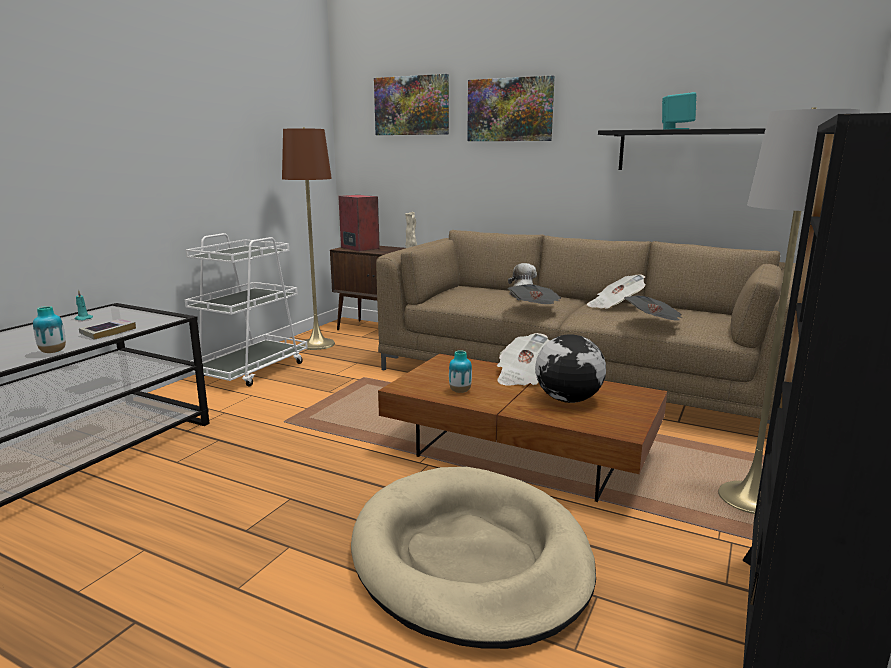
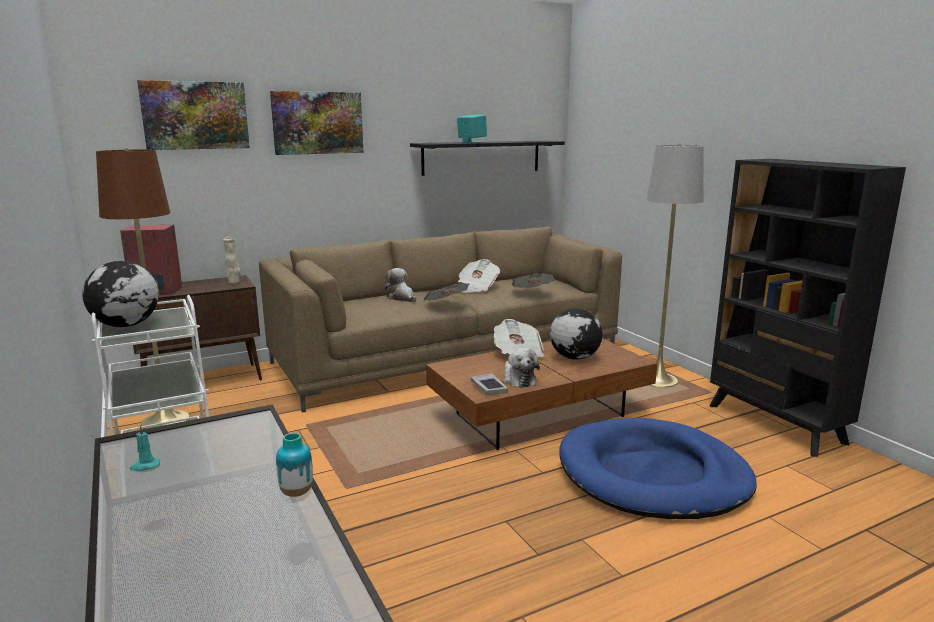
camera: 55 degrees left, 0 degrees up
(108, 332) = (253, 455): book -> book (488, 388)
(233, 251) = (126, 326): none -> globe
(460, 391) = (518, 379): vase -> plush toy
(470, 558) = (653, 475): beige dog bed -> blue dog bed

